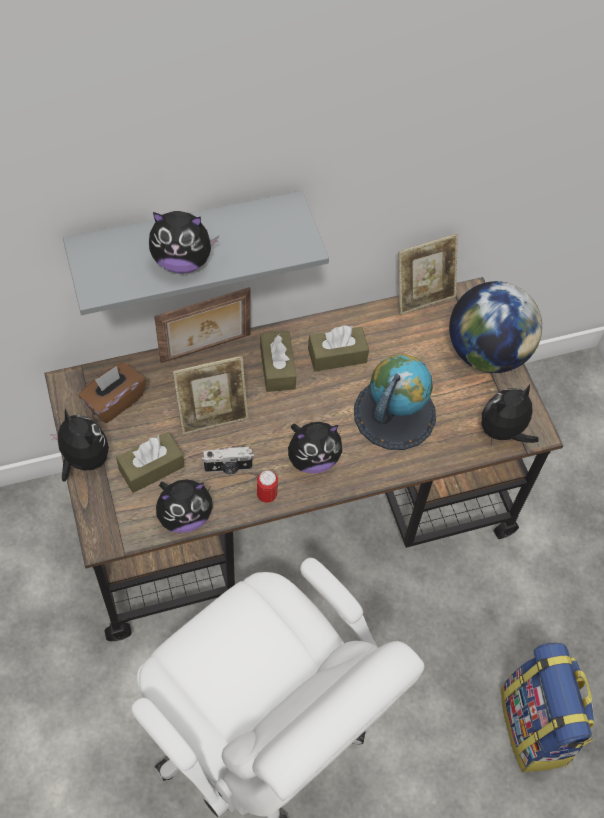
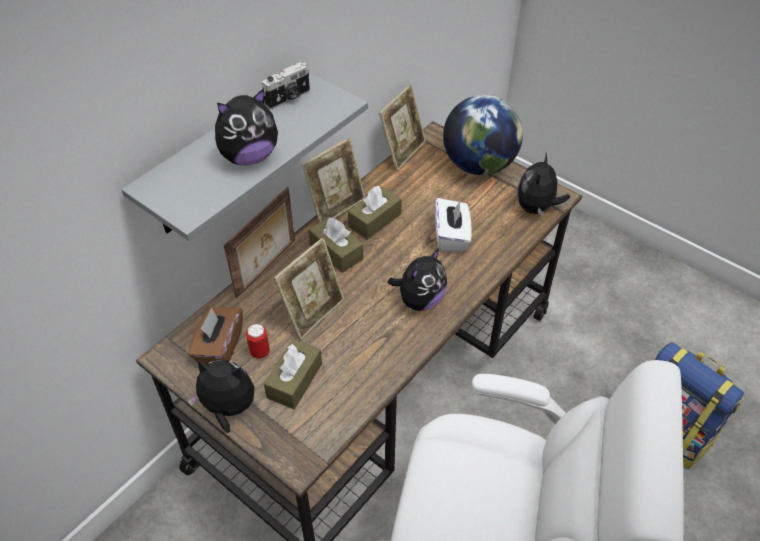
camera: 30 degrees left, 10 degrees down
(184, 516) = (354, 401): plush toy -> none
(228, 468) = (359, 344): camera -> camera (289, 99)
(267, 495) = (407, 346): can -> can (260, 352)
(313, 321) = (336, 207): none -> picture frame
(394, 413) = (451, 236): globe -> white tissue box

